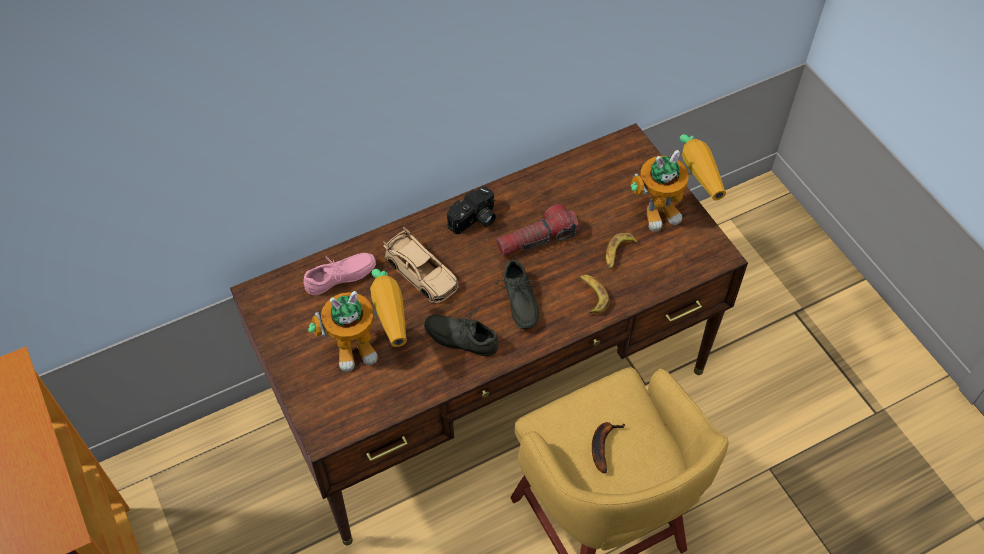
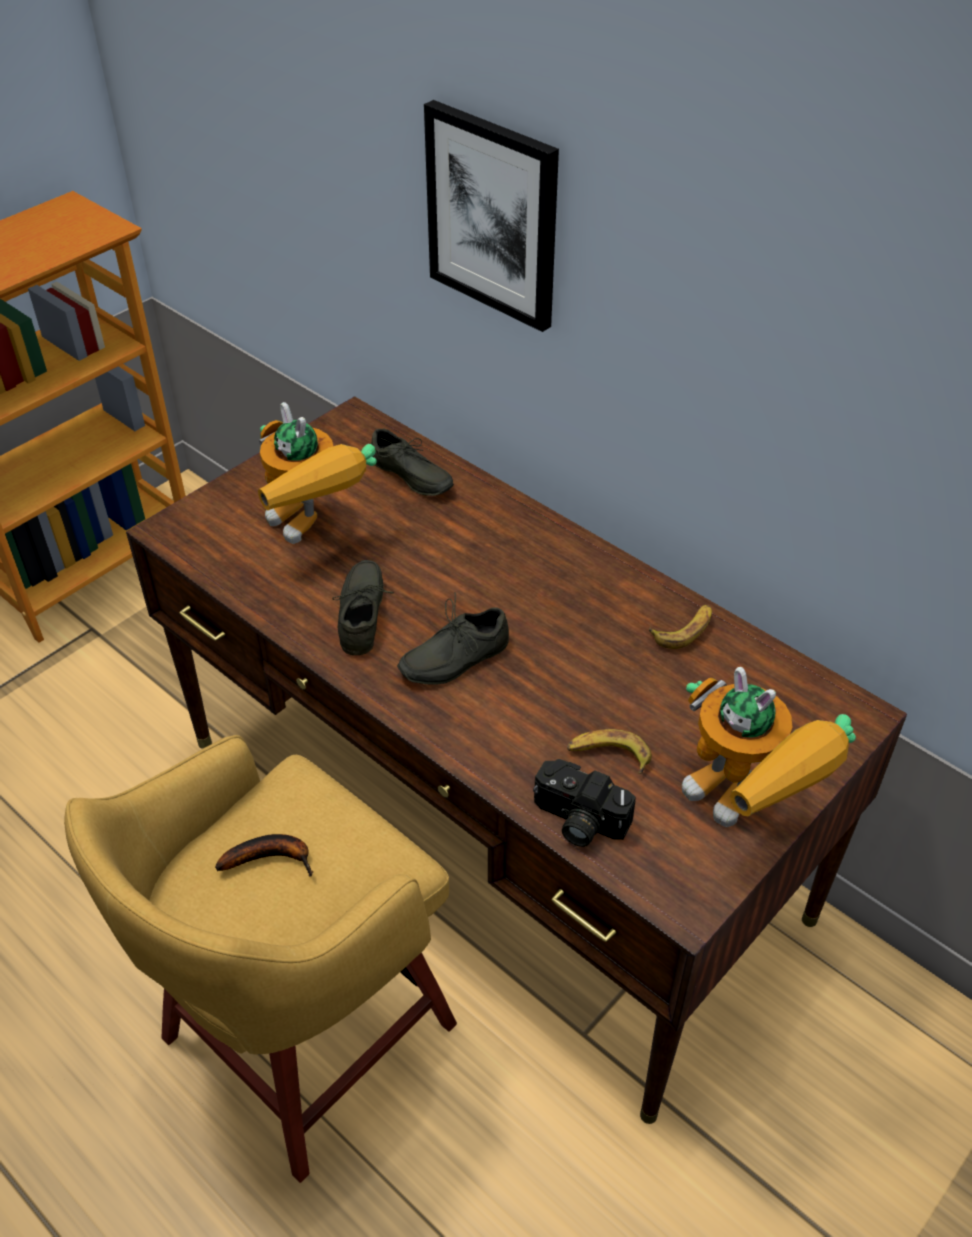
camera: 70 degrees right, 10 degrees down
(328, 99) = (493, 215): none -> picture
(341, 279) = (409, 477): pink shoe -> grey shoe
(421, 272) = (455, 545): beige toy car -> none
(474, 220) = (576, 573): camera -> camera (577, 821)
(536, 239) = (580, 648): flashlight -> none
(592, 295) = (506, 741): banana -> banana (684, 630)

